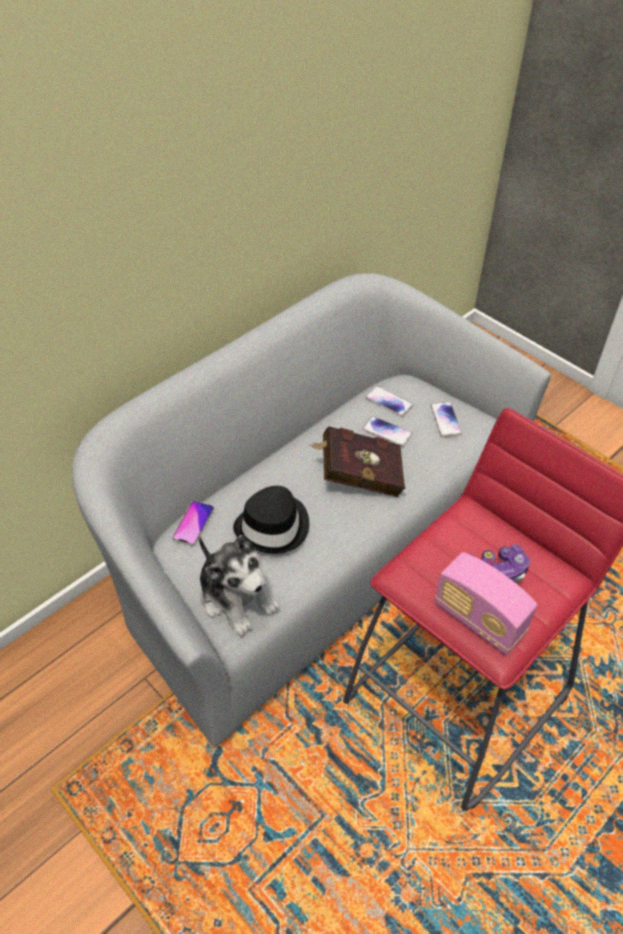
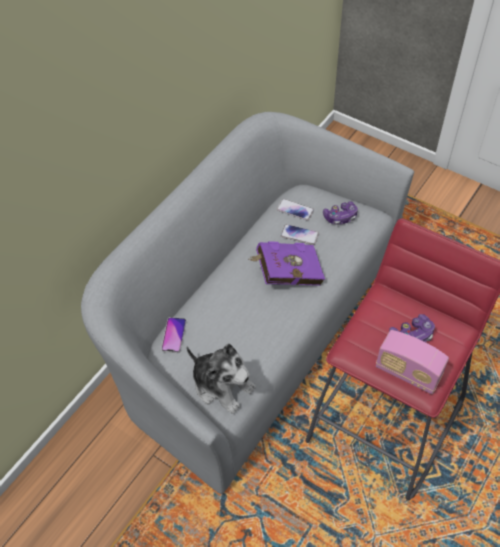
camera: 10 degrees left, 5 degrees up
(274, 527) = (235, 326): black hat -> none
(357, 476) = (286, 274): red book -> purple book
(445, 420) = (340, 217): phone -> game controller

